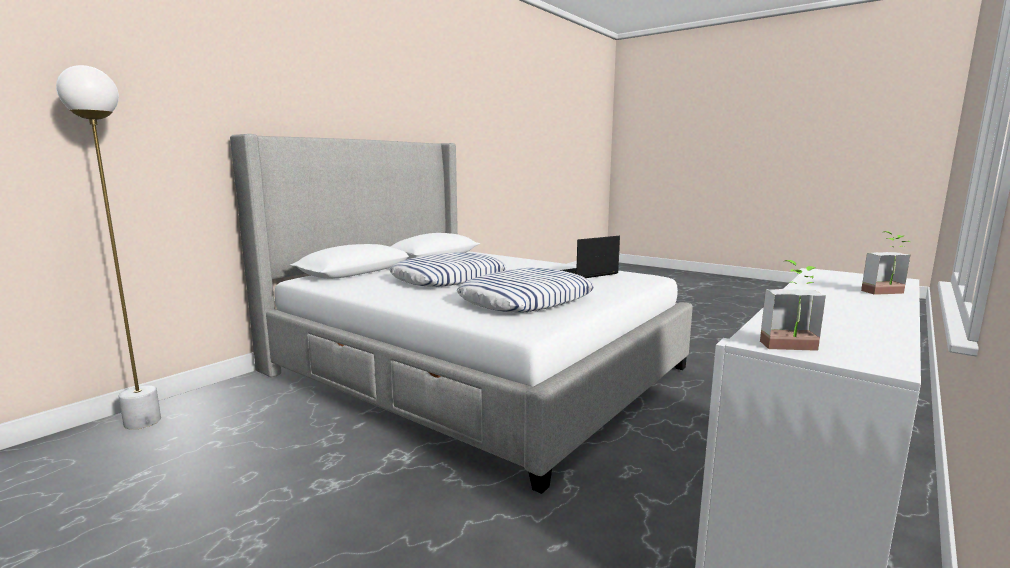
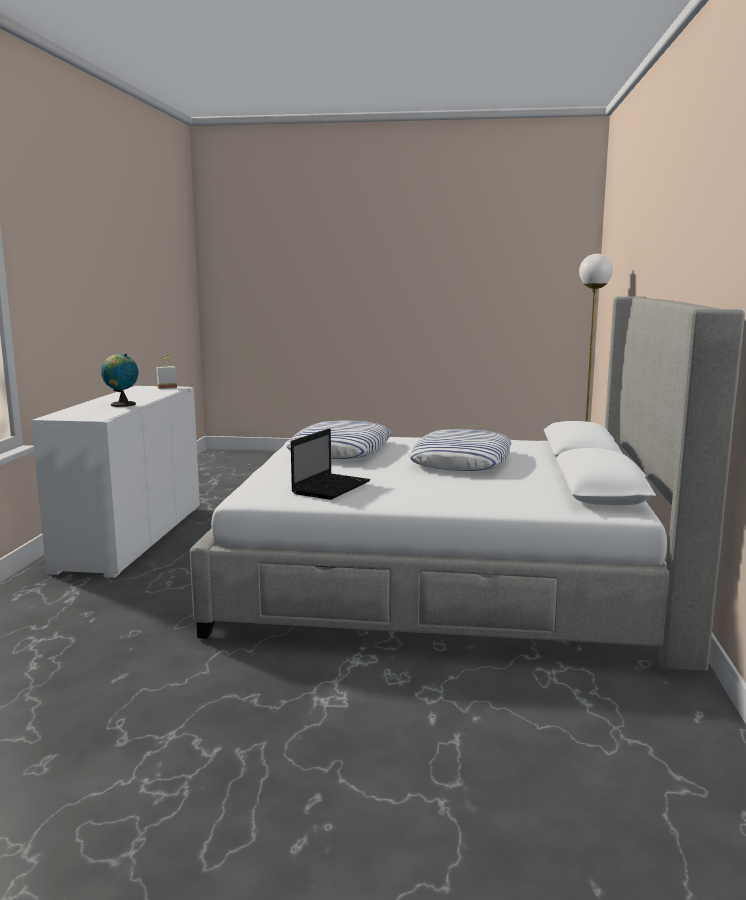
camera: 150 degrees right, 0 degrees up
(825, 293) = (121, 404): none -> globe
(888, 293) = (82, 407): potted plant -> none

